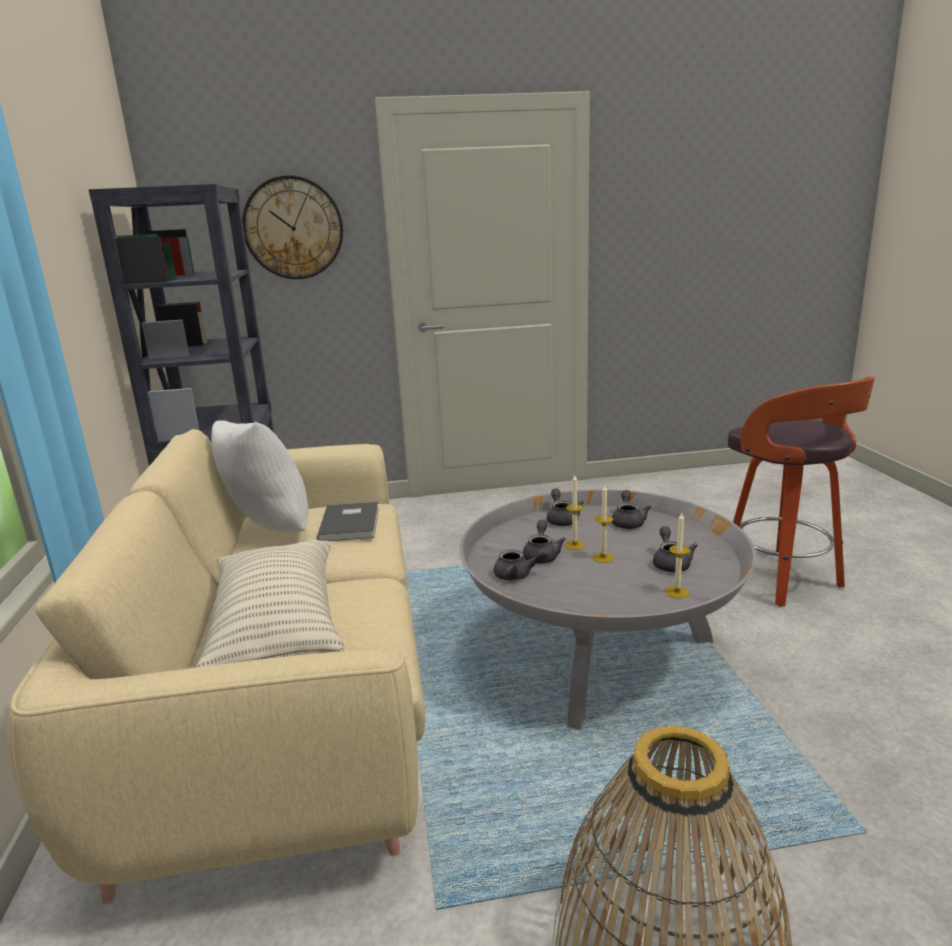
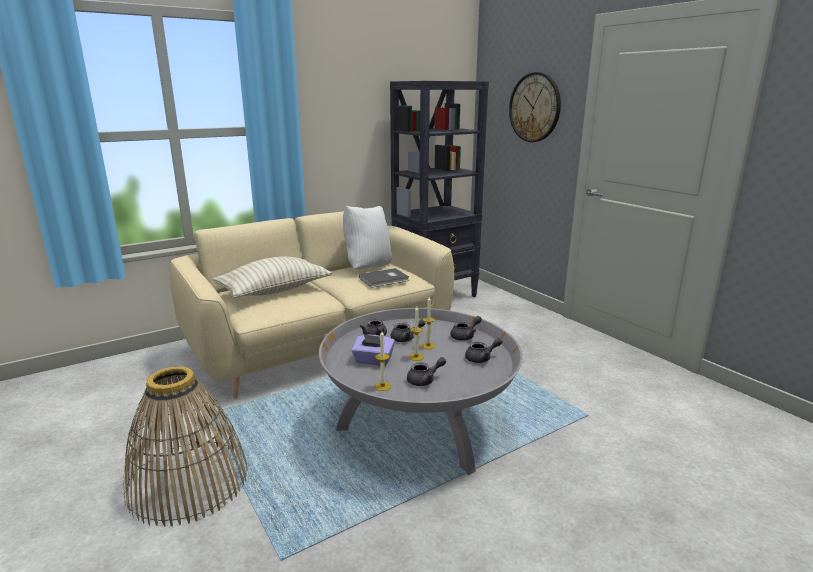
camera: 65 degrees right, 0 degrees up
(598, 588) = (373, 360): none -> purple tissue box
(783, 580) = (614, 511): stool -> none

